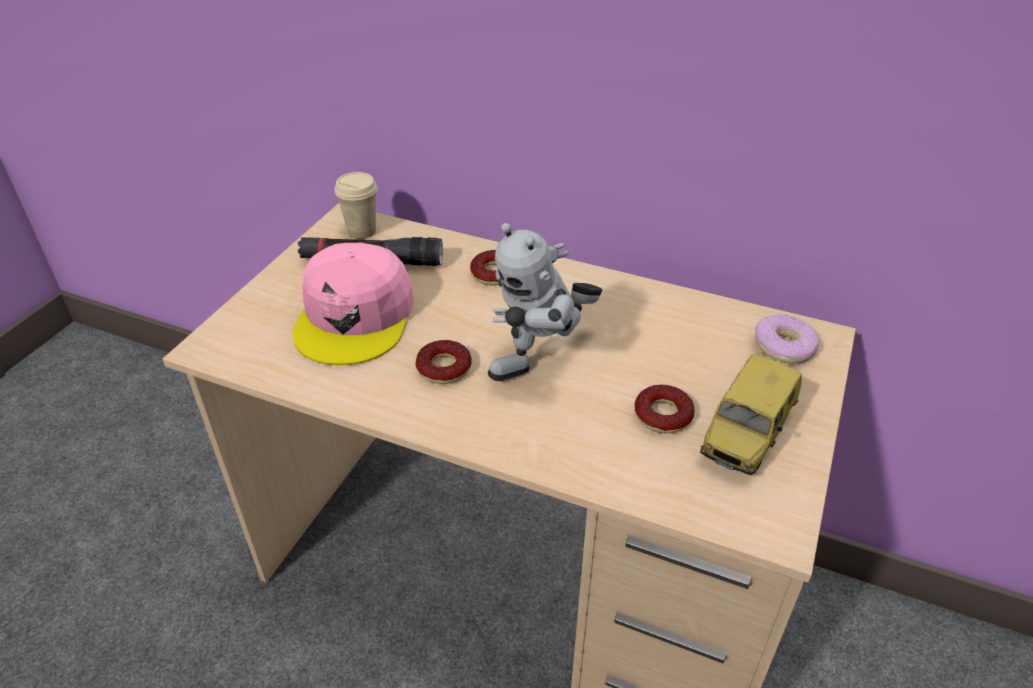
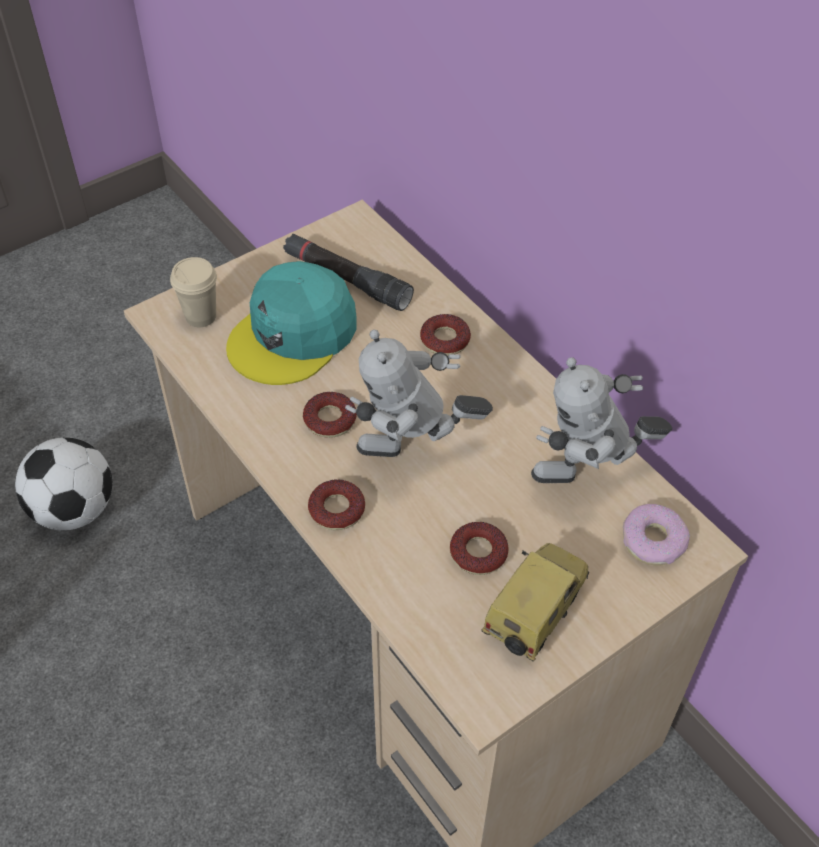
camera: 30 degrees right, 10 degrees up
(130, 632) = (75, 510): none -> football
(355, 316) = (294, 335): pink cap -> turquoise cap
(362, 231) = (360, 242): beige cup -> beige cup (201, 316)
(511, 436) = (336, 509): none -> donut
(697, 325) = (589, 480): none -> toy robot
(747, 438) = (533, 611): toy car -> toy car turned 150 degrees clockwise

